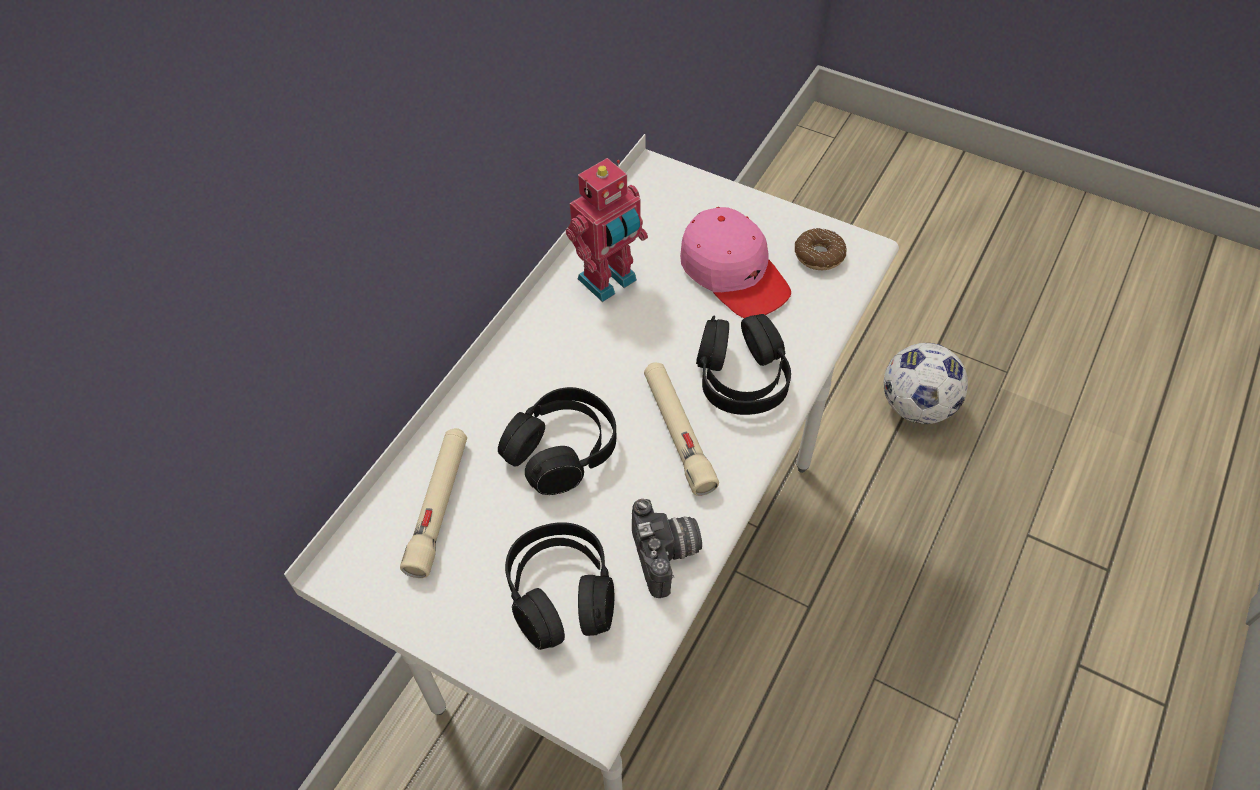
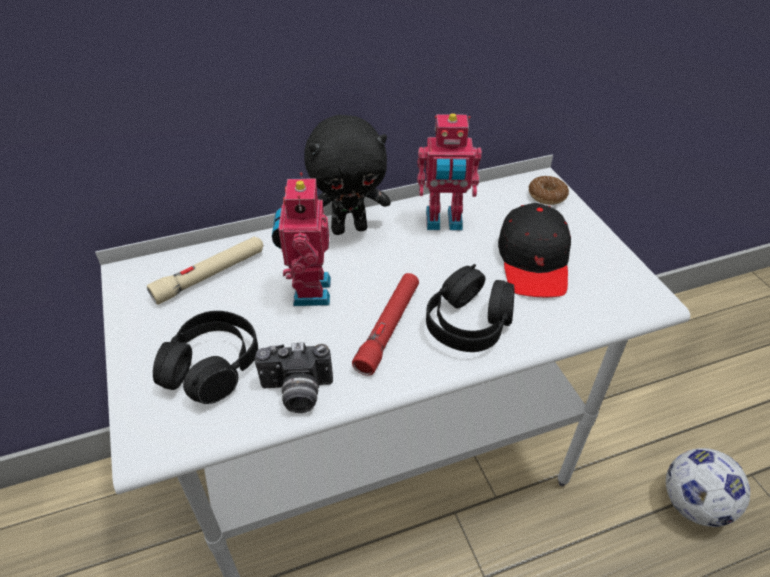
camera: 40 degrees right, 10 degrees down
(523, 351) = (349, 228): none -> black plush toy
(562, 450) = (308, 291): black headphones -> toy robot
(668, 556) = (296, 393): camera -> camera turned 60 degrees clockwise
(677, 432) = (389, 327): beige flashlight -> red flashlight
(734, 273) = (534, 261): pink cap -> black cap
(819, 255) = (612, 285): donut -> donut (547, 196)

